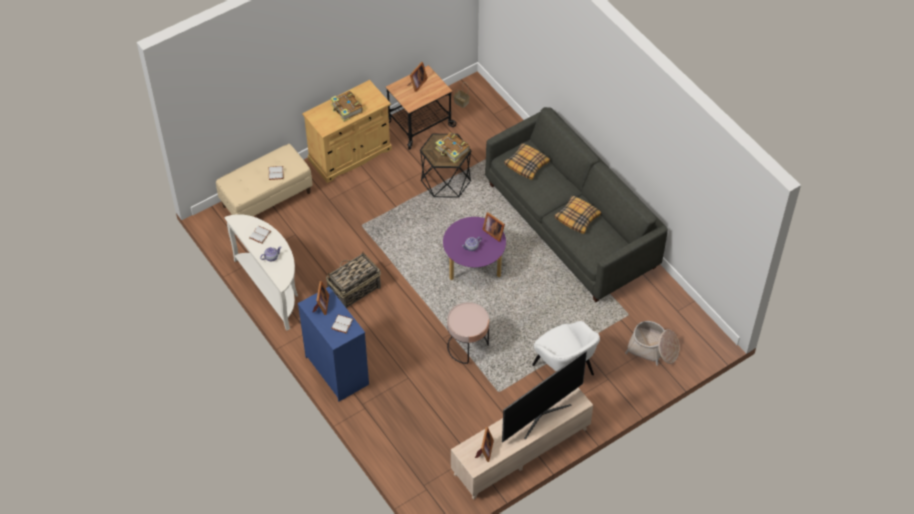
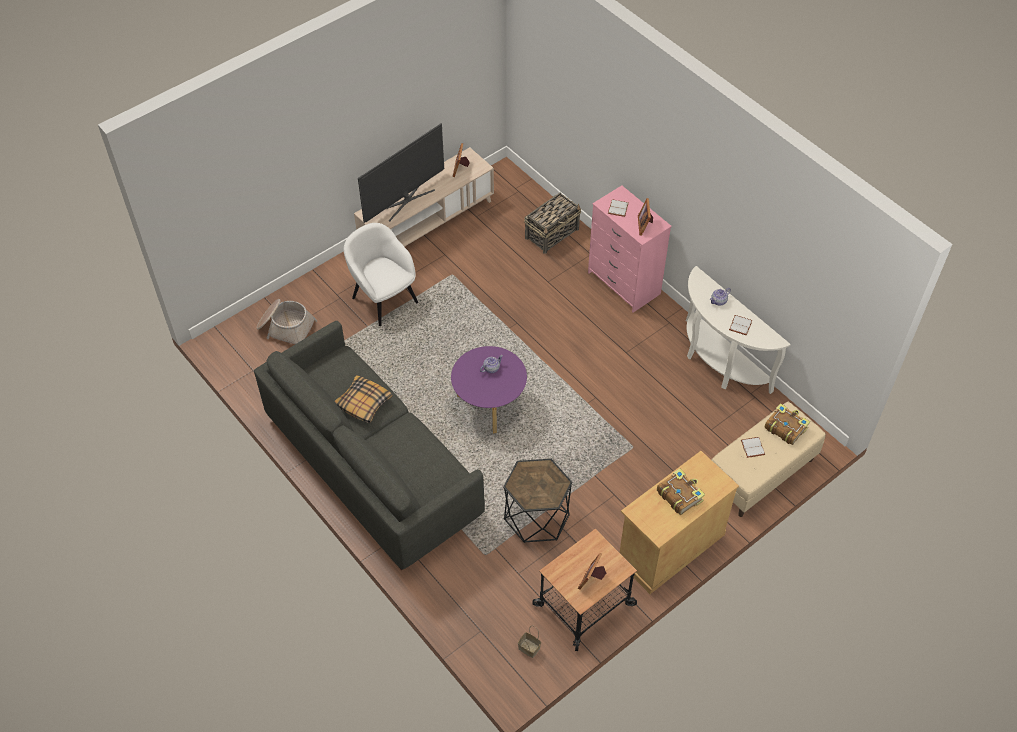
camera: 175 degrees right, 0 degrees up
(337, 370) = (623, 283): blue dresser -> pink dresser
(354, 290) = (624, 367): basket -> basket (552, 233)
(452, 151) = (528, 483): book -> book (785, 427)
(467, 346) = (488, 316): pink side table -> none
(493, 232) = (466, 389): picture frame -> none
(527, 164) = (428, 472): pillow -> none

